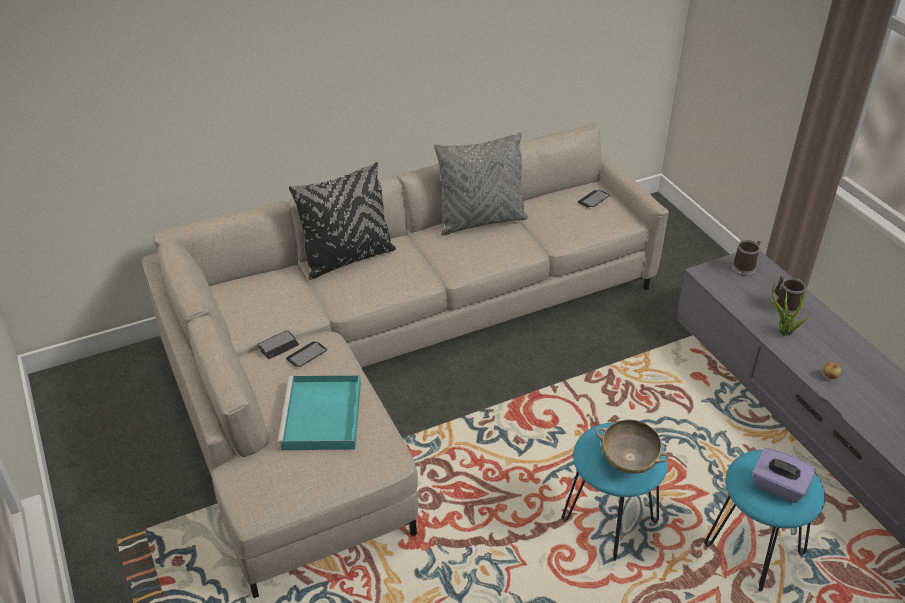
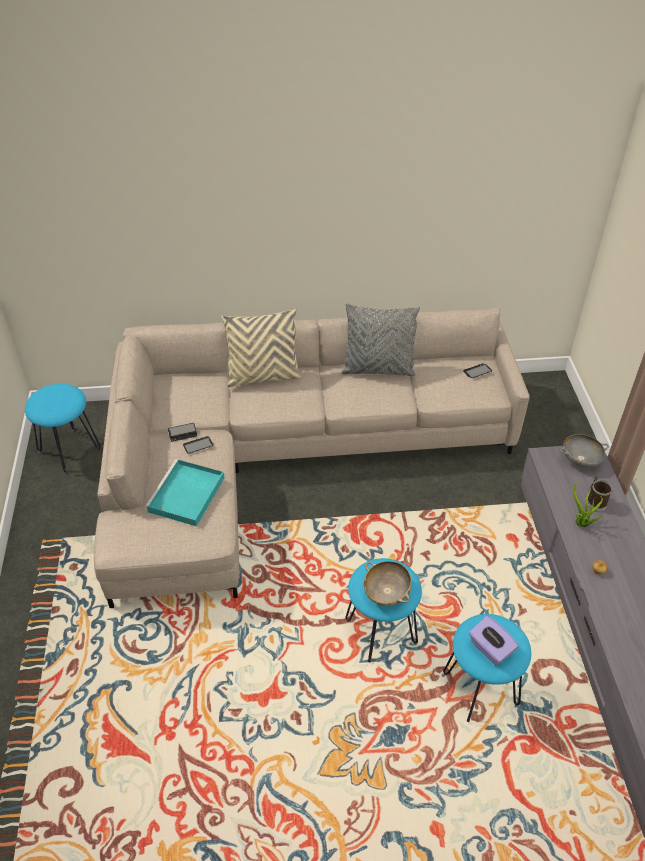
camera: 20 degrees right, 5 degrees up
(102, 418) = (69, 450): none -> turquoise stool
(348, 259) = (263, 376): black pillow -> beige pillow
(745, 268) = (580, 460): mug -> grey bowl

